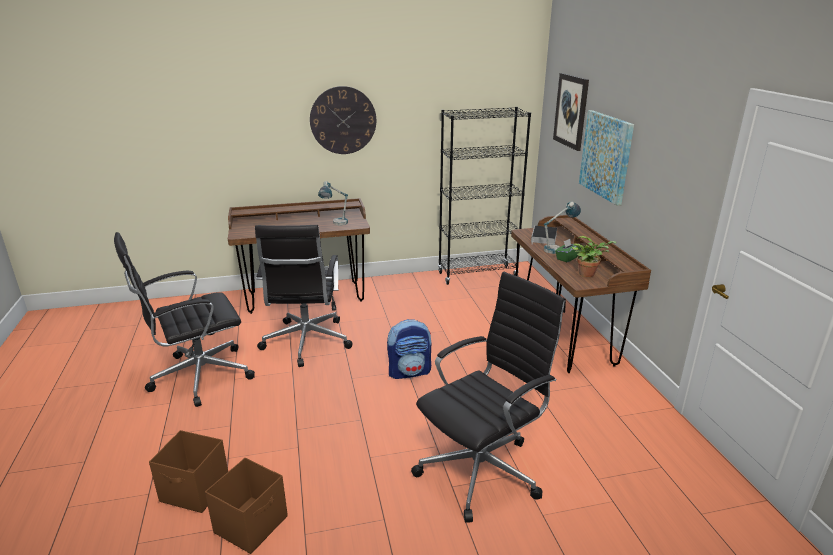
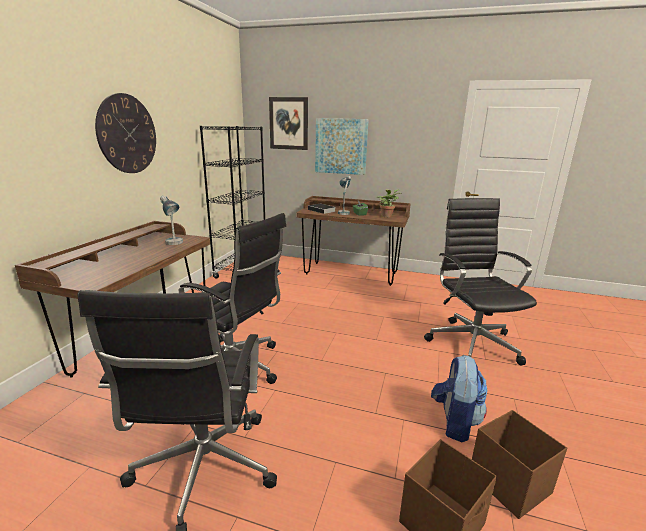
camera: 60 degrees left, 5 degrees down
(409, 372) = (339, 332): backpack -> backpack (454, 422)

